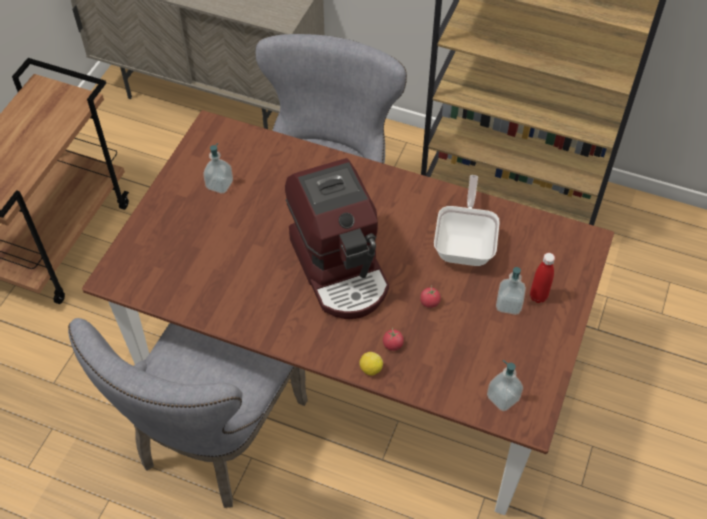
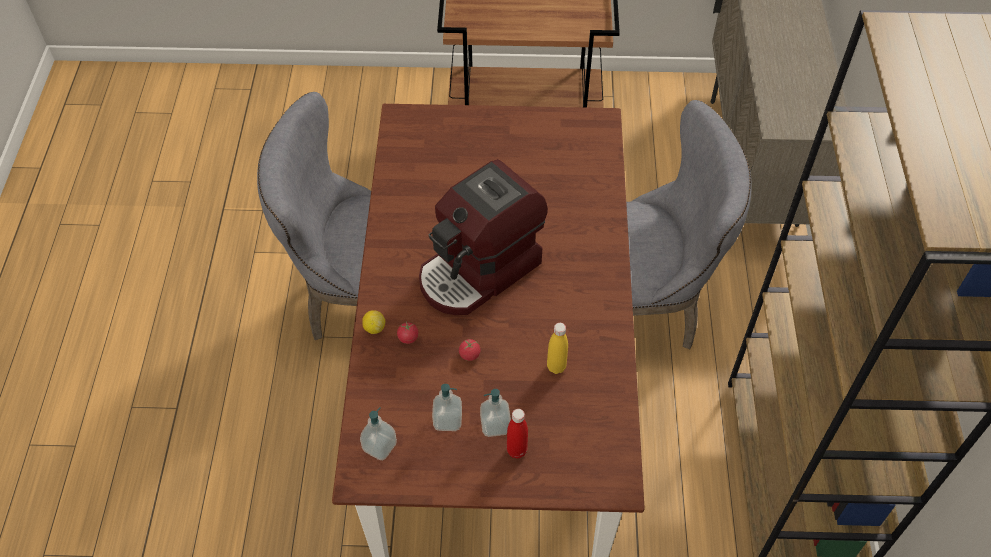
camera: 70 degrees right, 0 degrees up
(219, 185) = (535, 151): soap dispenser -> soap dispenser (447, 420)
(465, 244) = (556, 367): frying pan -> yellow bottle

